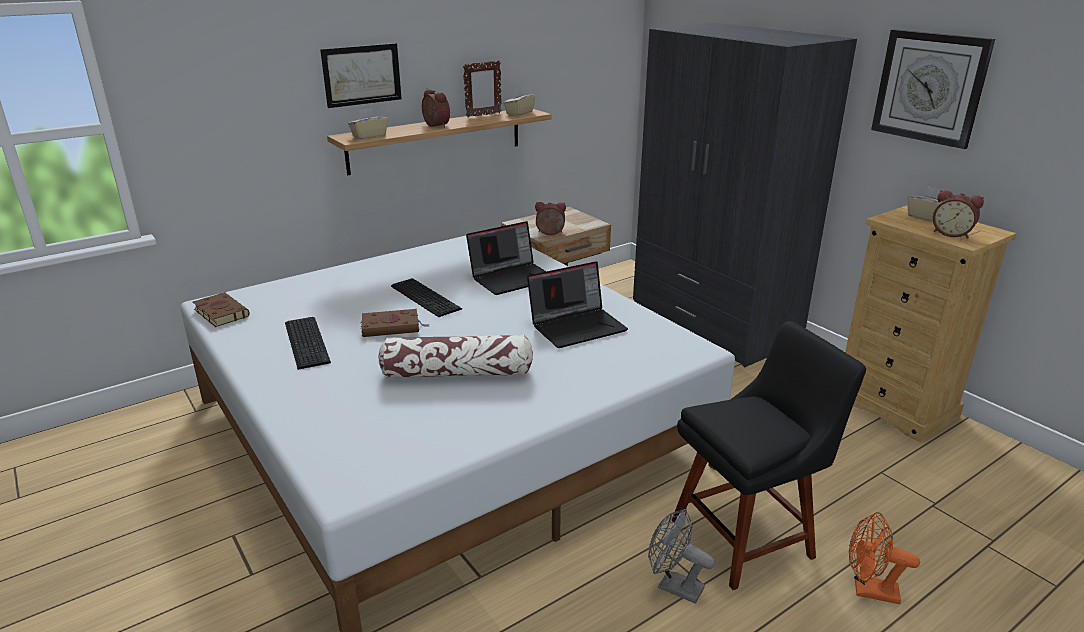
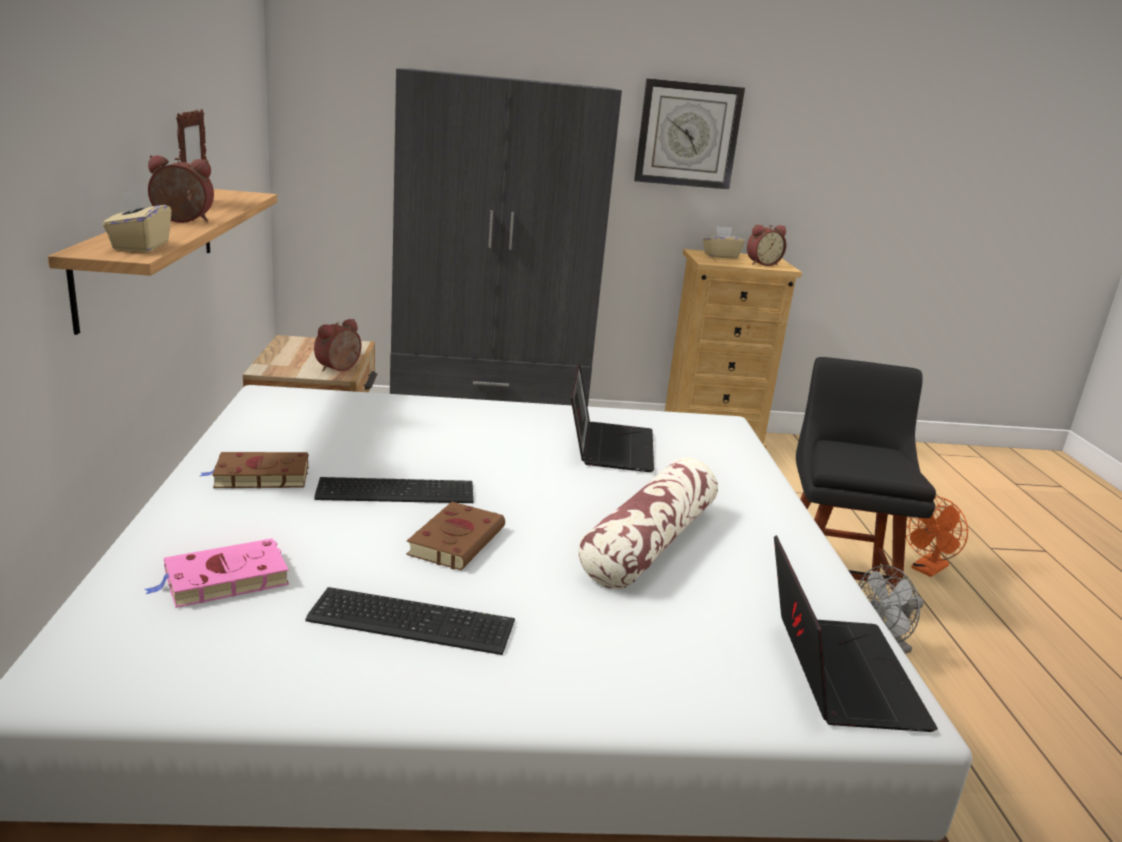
camera: 60 degrees left, 5 degrees down
(220, 312) = (132, 678): brown book -> brown book (259, 476)
(300, 298) = (223, 580): none -> pink book
(362, 75) = (76, 127): picture -> none
(512, 277) = (426, 429): laptop -> laptop (835, 671)
(519, 113) = (234, 196): beige tissue box -> none

